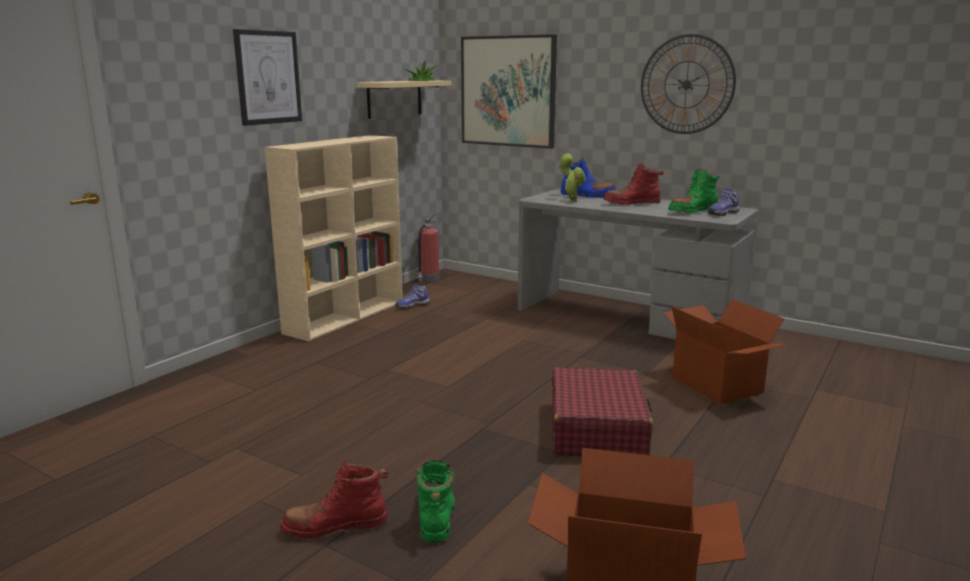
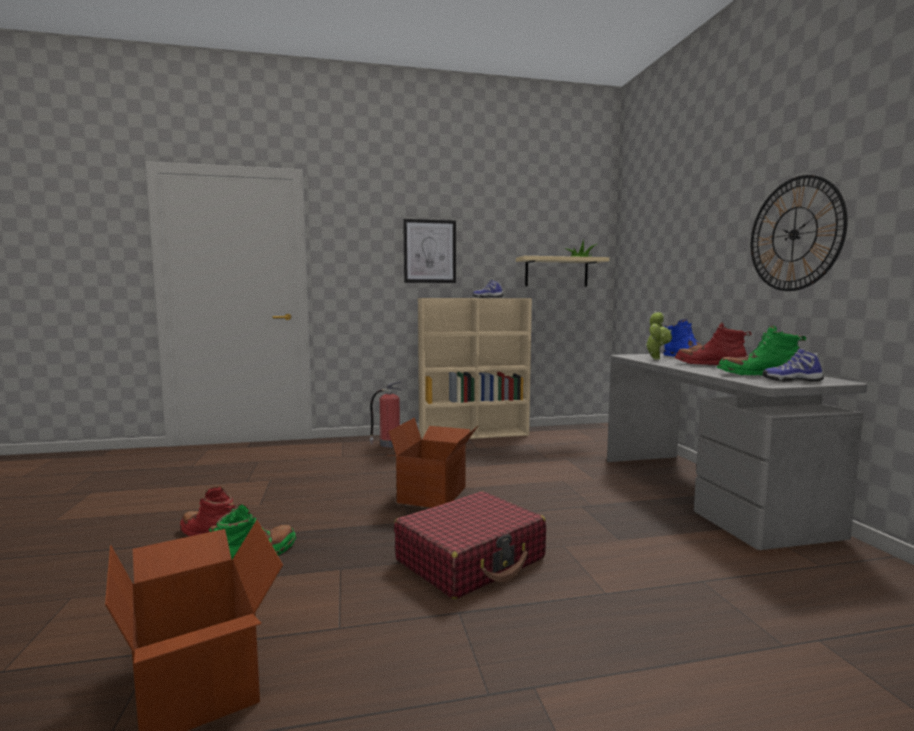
camera: 45 degrees right, 10 degrees down
(412, 305) = (530, 438): shoe -> shoe (487, 297)
(428, 279) = (581, 426): fire extinguisher -> fire extinguisher (389, 444)
(508, 91) = (653, 263): picture -> none
(718, 385) = (676, 579): cardboard box -> cardboard box (433, 495)

